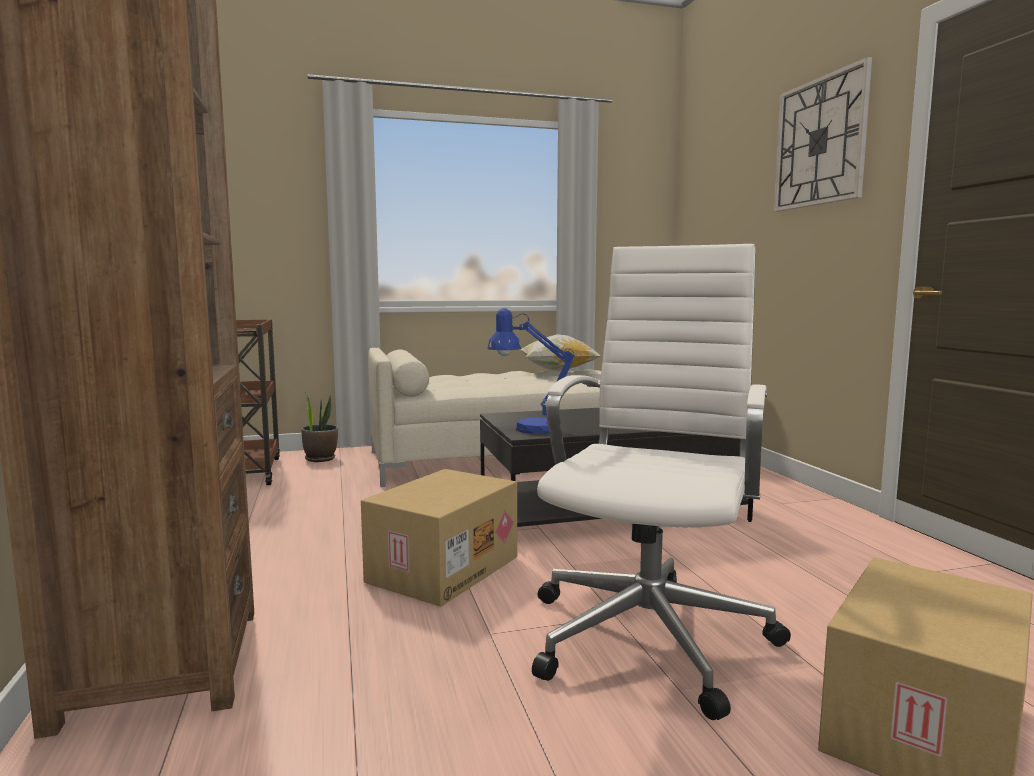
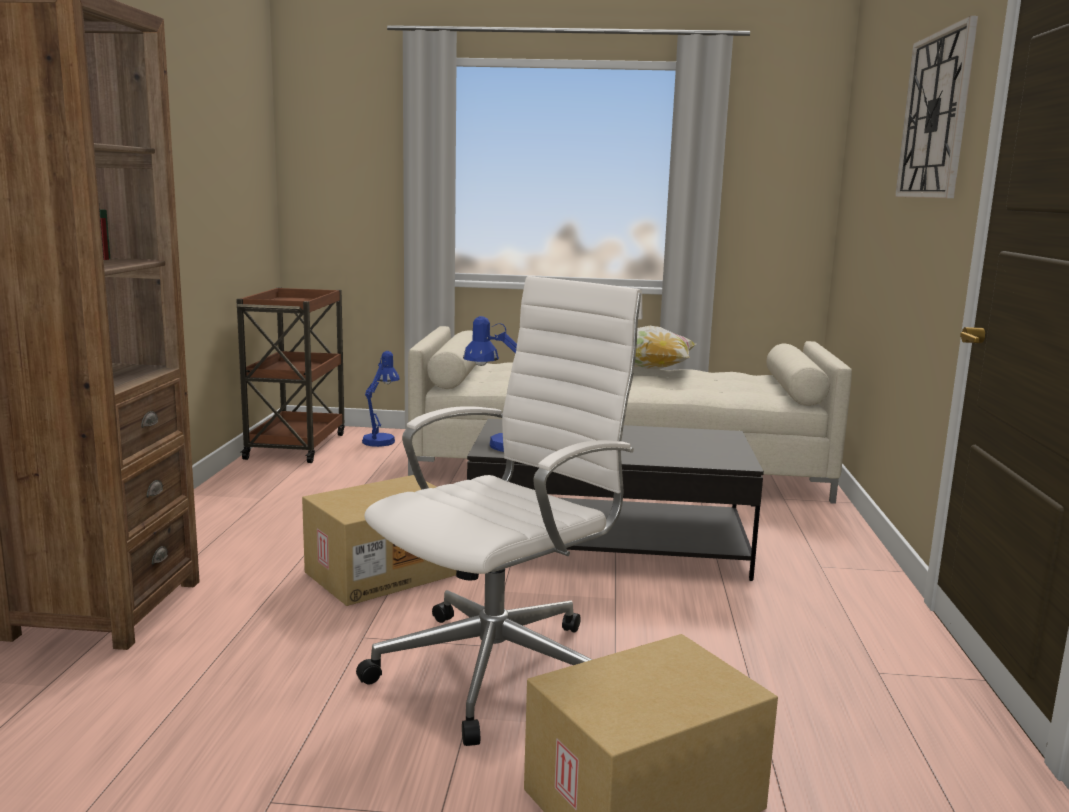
camera: 20 degrees right, 5 degrees up
(320, 459) = (381, 440): potted plant -> blue table lamp

